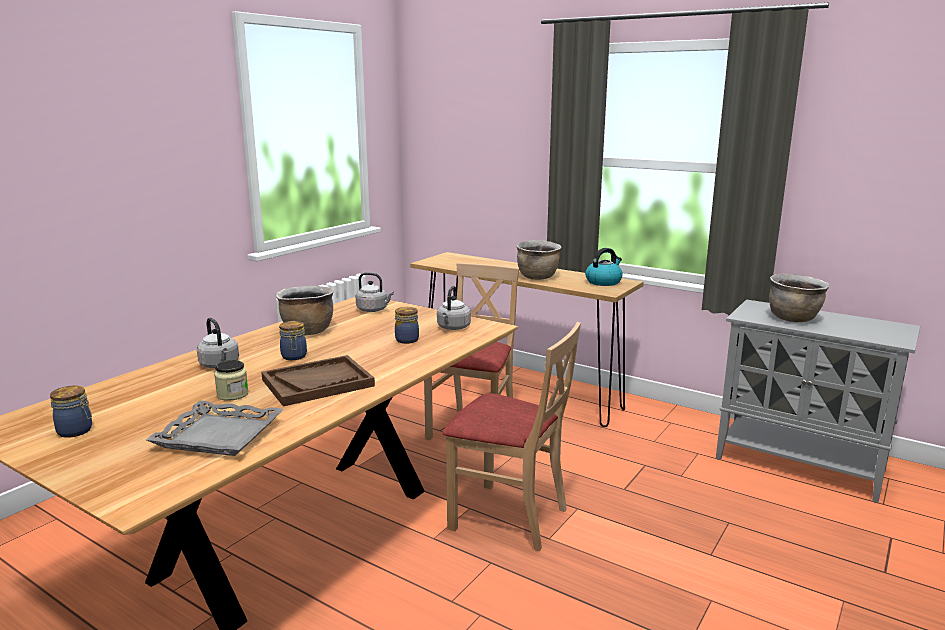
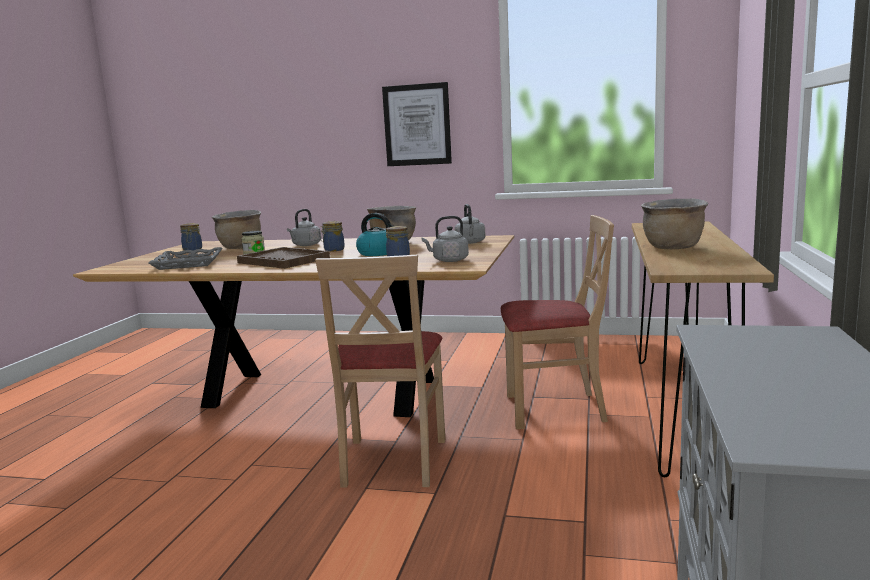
camera: 70 degrees right, 5 degrees down
(160, 183) = (417, 125): none -> picture
(603, 282) = (718, 264): kettle -> kettle (379, 253)
(793, 318) = (766, 358): brown cooking pot -> brown cooking pot (240, 248)

